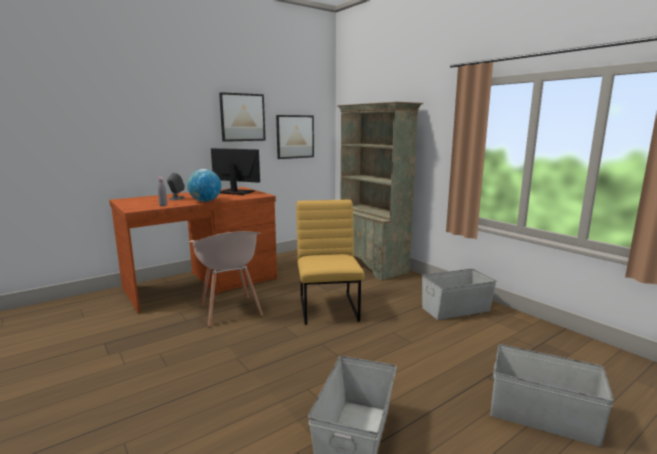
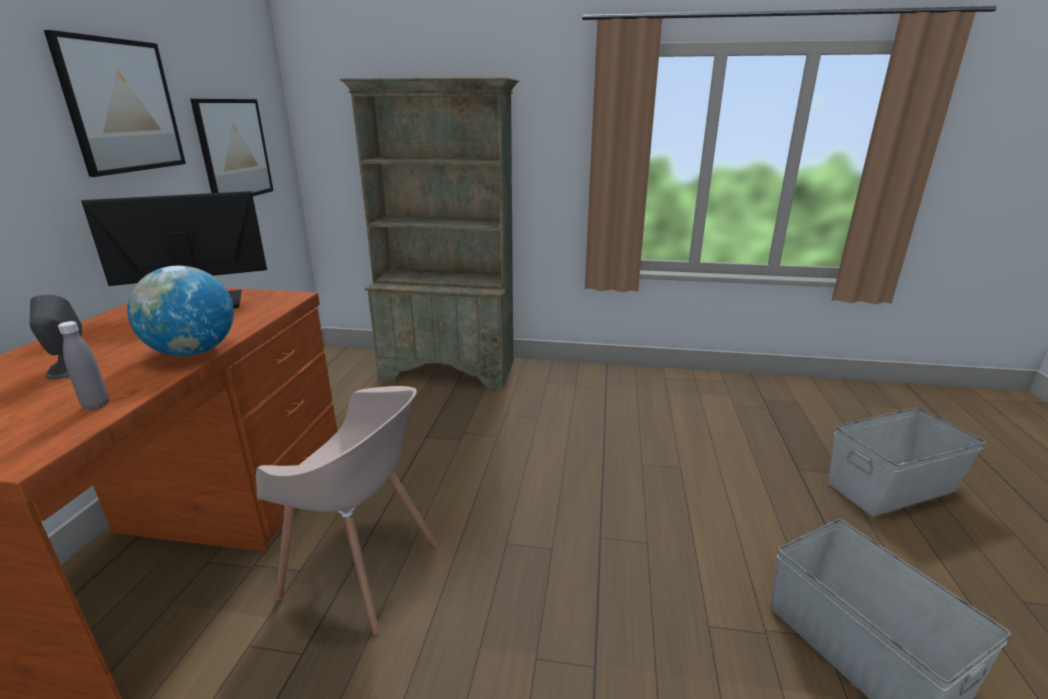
camera: 45 degrees left, 10 degrees up
(328, 307) = (508, 469): yellow chair -> none
(456, 309) = (643, 395): grey storage box -> none

